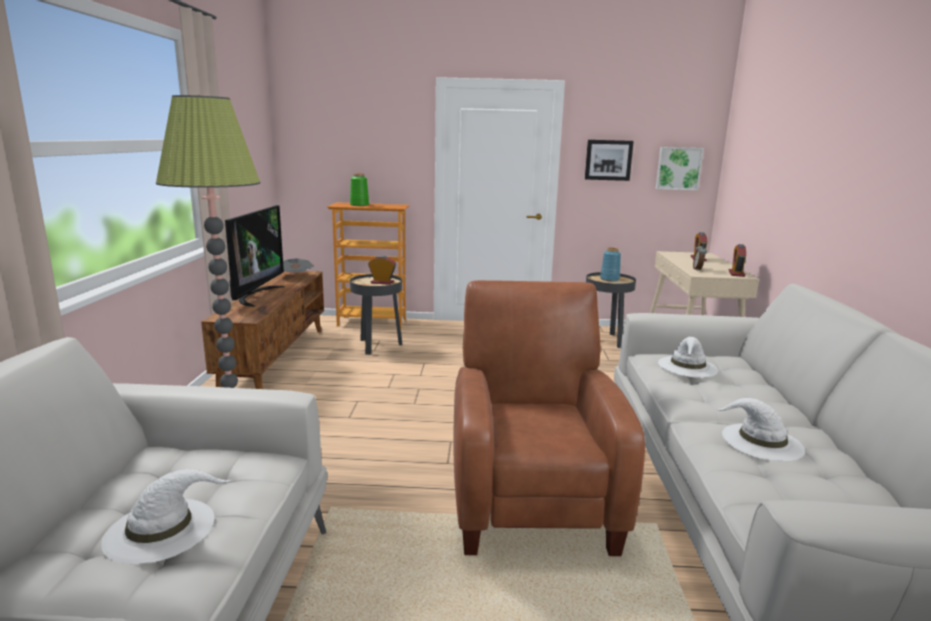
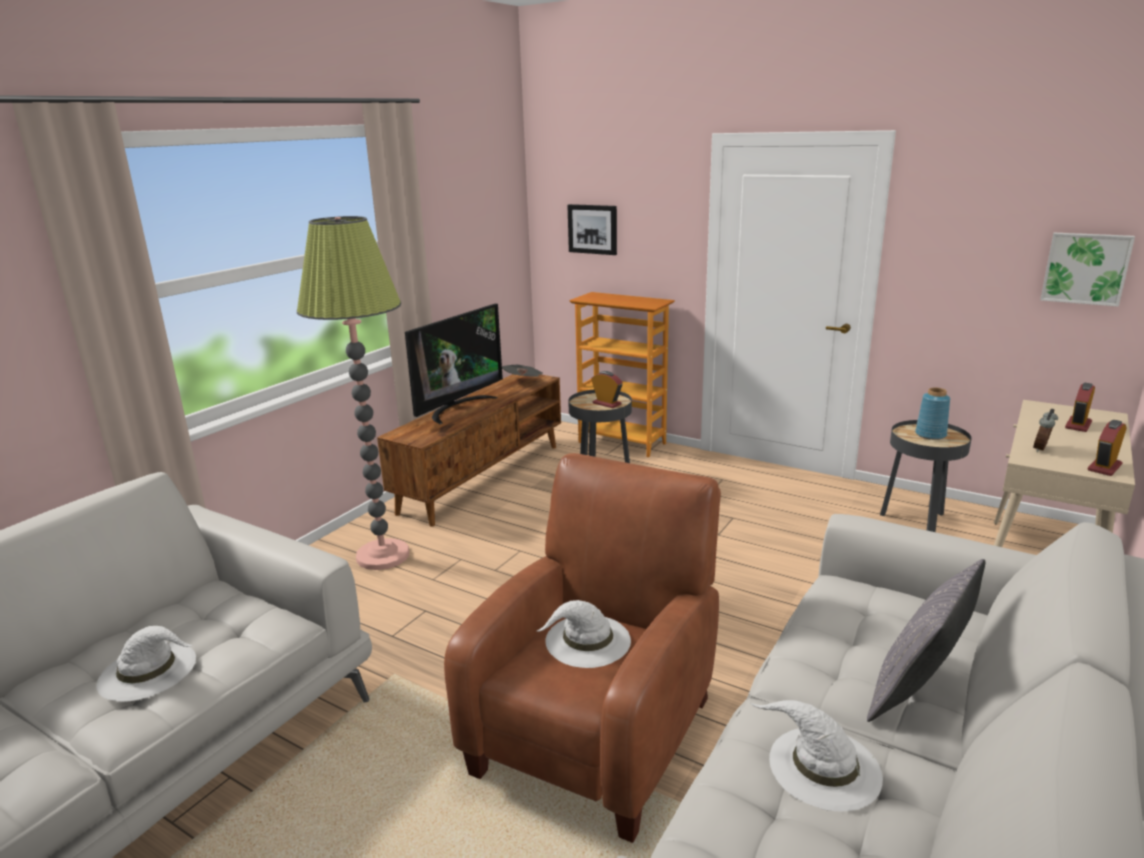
camera: 30 degrees right, 5 degrees up
(359, 205) = (609, 299): green vase -> none
(608, 160) = (960, 251): picture -> picture (593, 229)
(688, 367) = (868, 616): white hat -> white hat (587, 641)
(755, 396) = (918, 691): none -> grey pillow

